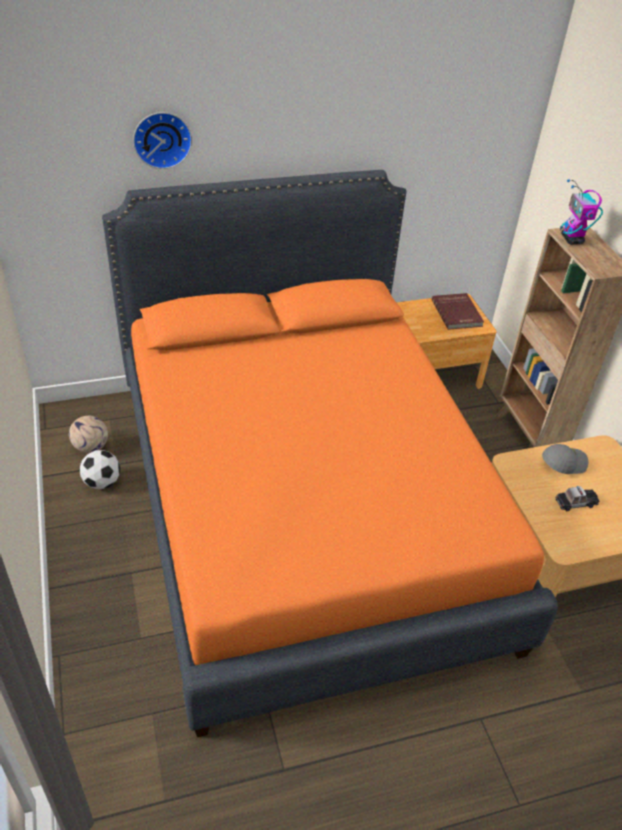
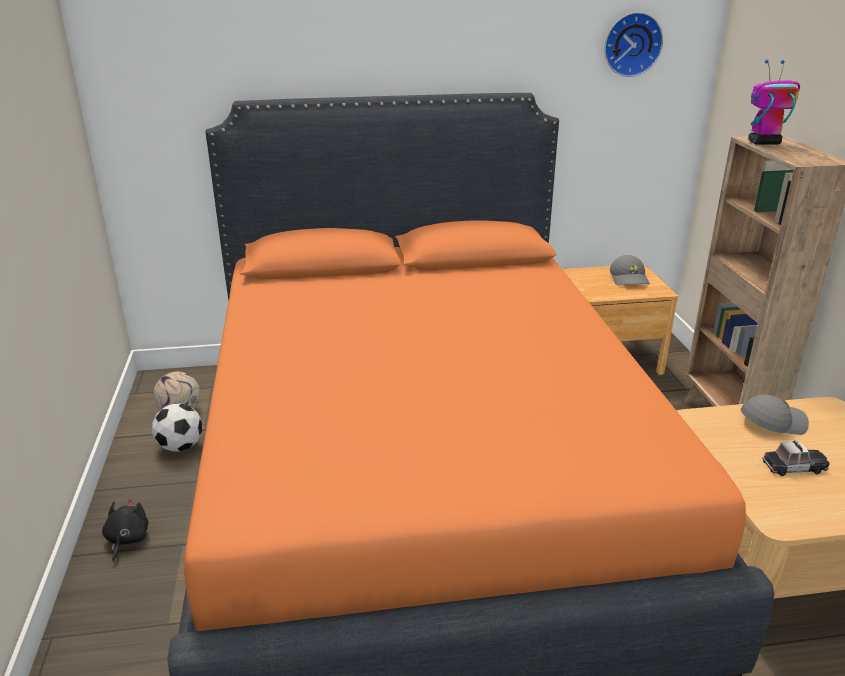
camera: 10 degrees right, 15 degrees down
(87, 572) = (127, 540): none -> black plush toy
(162, 139) = (275, 45): wall clock -> wall clock (631, 44)
(457, 313) = (629, 279): red book -> grey cap
(572, 240) = (763, 143): toy robot -> toy robot turned 90 degrees clockwise

